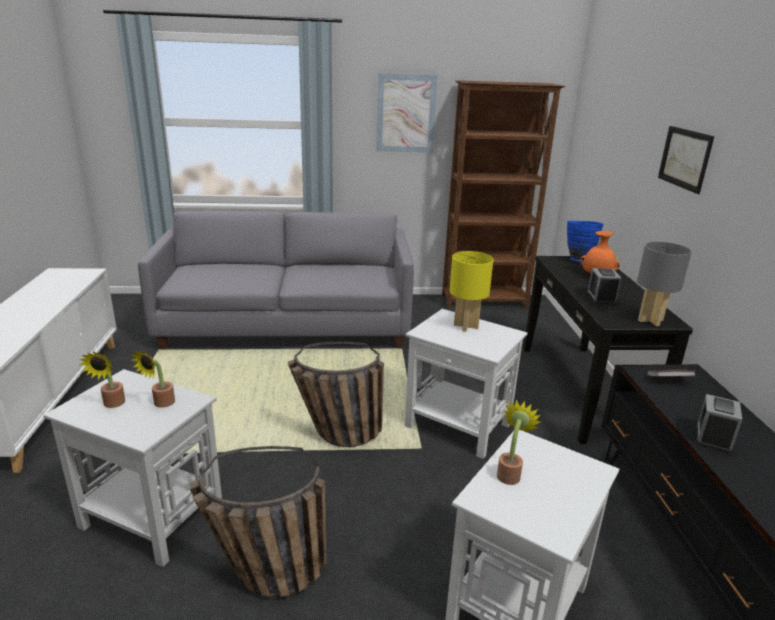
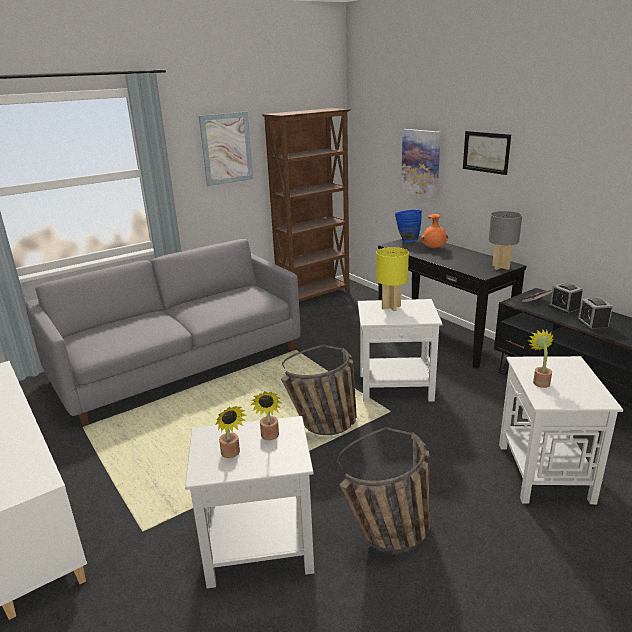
camera: 30 degrees left, 0 degrees up
(601, 298) = (456, 261): alarm clock -> alarm clock (564, 308)
(623, 164) = (421, 163): none -> picture

